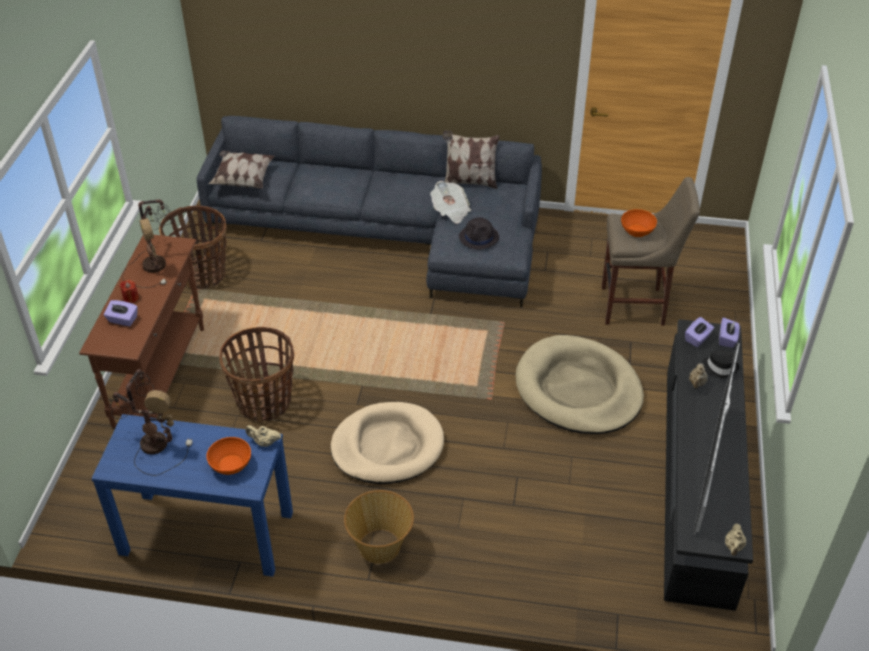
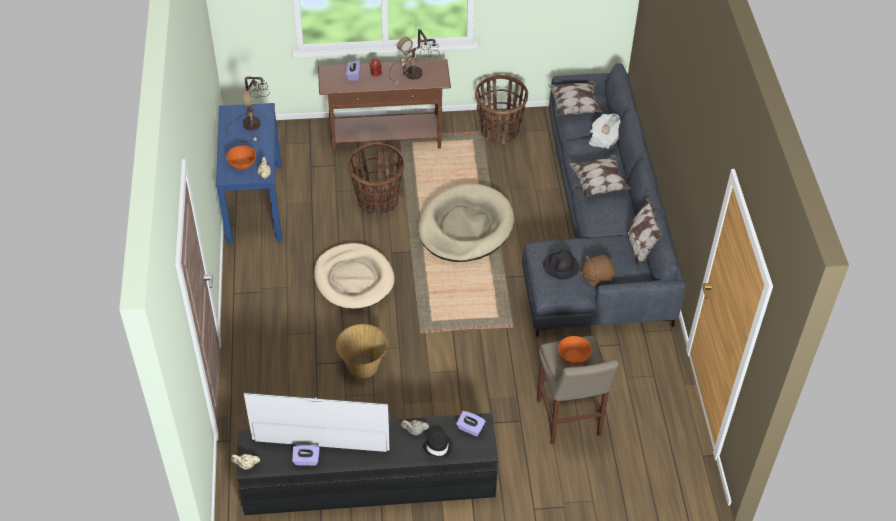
camera: 75 degrees right, 5 degrees up
(368, 188) = (599, 184): none -> pillow
(380, 546) = (262, 294): basket -> basket (363, 366)
(450, 211) = (589, 242): newspaper -> newspaper (604, 138)
(499, 216) = (597, 276): none -> brown plush toy
(578, 389) = (449, 389): beige dog bed -> beige dog bed (465, 227)
(727, 339) = (476, 450): purple tissue box -> purple tissue box (306, 460)

